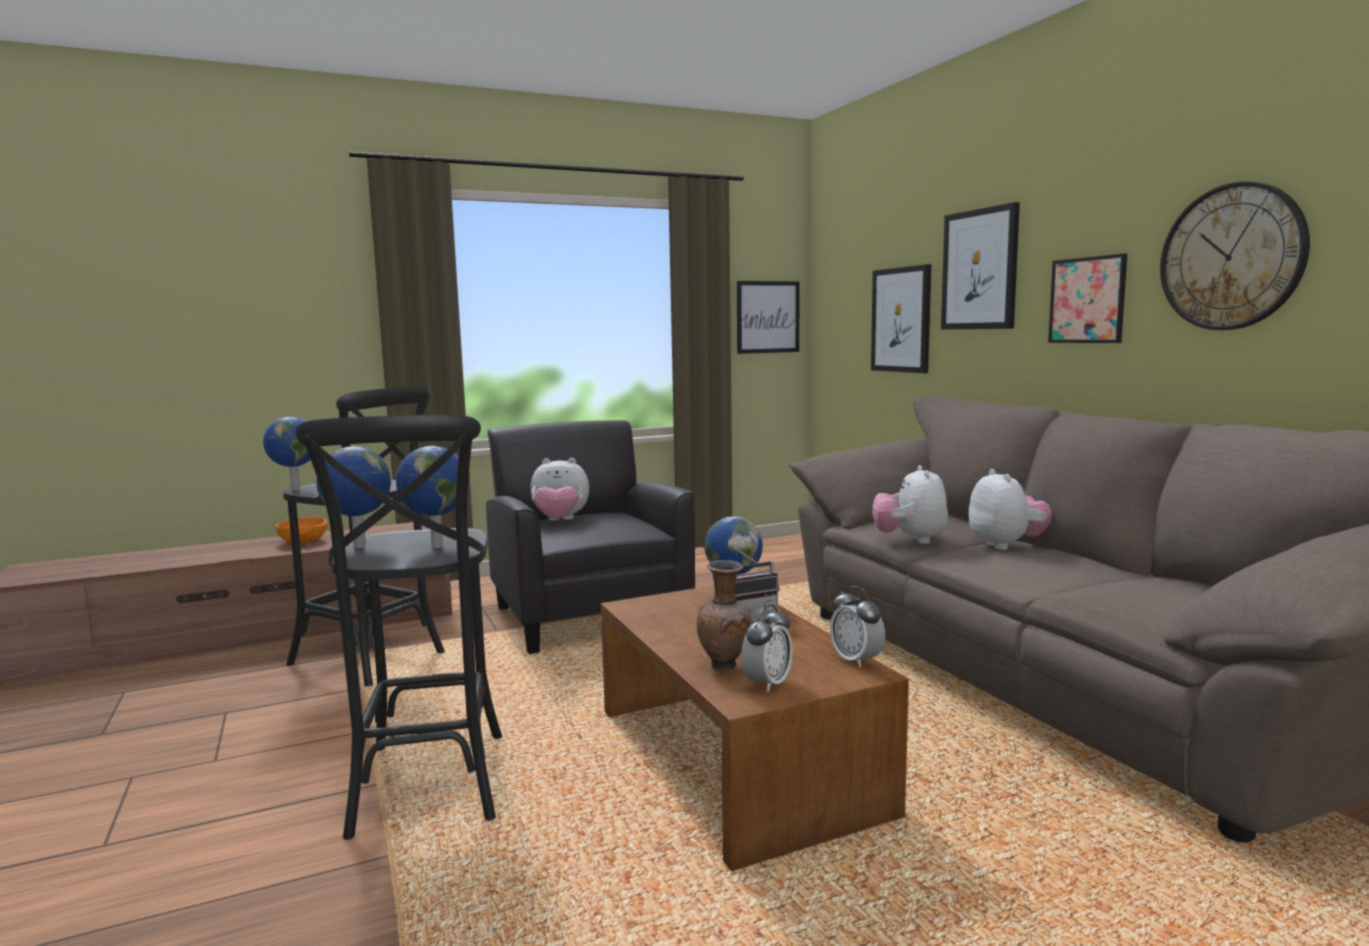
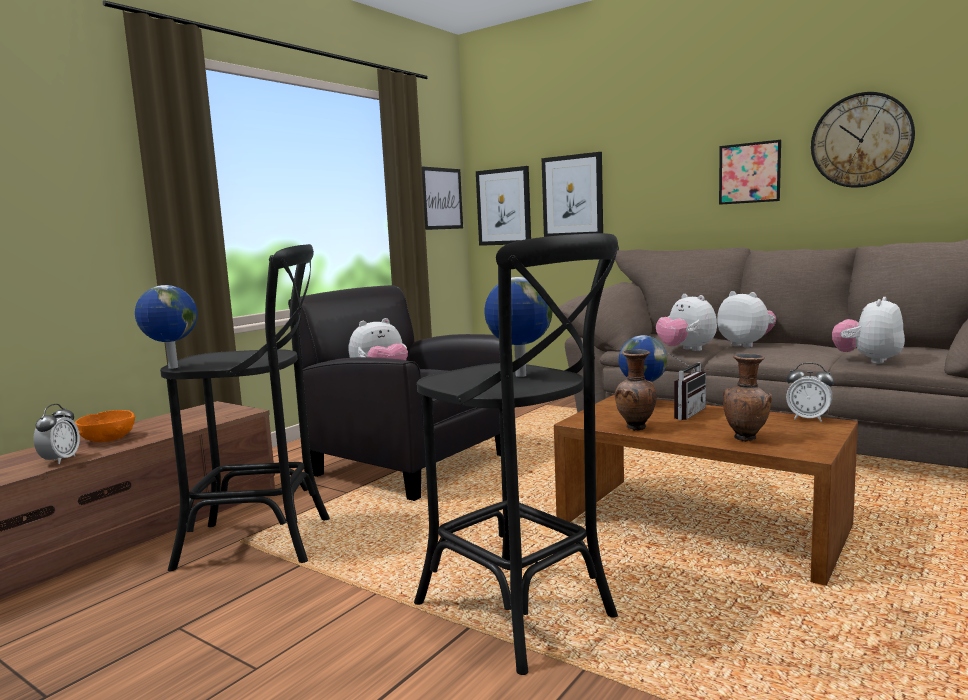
camera: 30 degrees left, 0 degrees up
(359, 547) = (452, 386): globe -> none
(655, 626) = (636, 428): none -> brown vase
(767, 684) = (797, 441): alarm clock -> alarm clock (60, 460)
(980, 269) = (651, 154): picture -> picture (504, 207)
(1102, 599) = (868, 360): none -> plush toy

